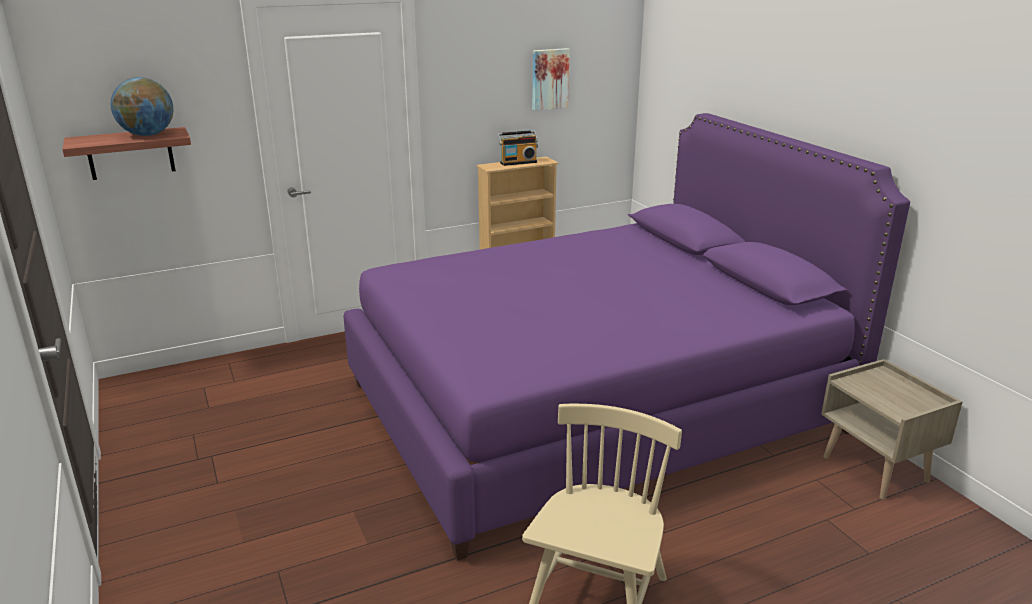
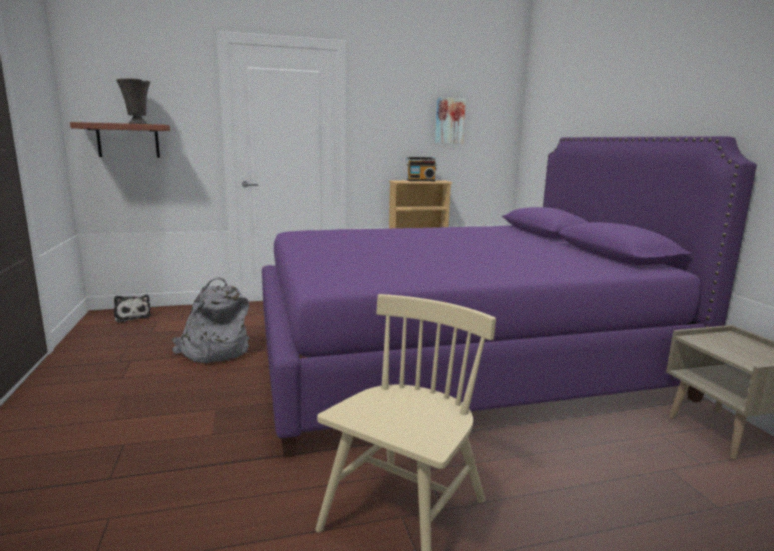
camera: 10 degrees right, 10 degrees down
(147, 135) = (137, 123): globe -> grey vase
(166, 383) = (132, 316): none -> plush toy
(306, 428) = (214, 351): none -> grey backpack

